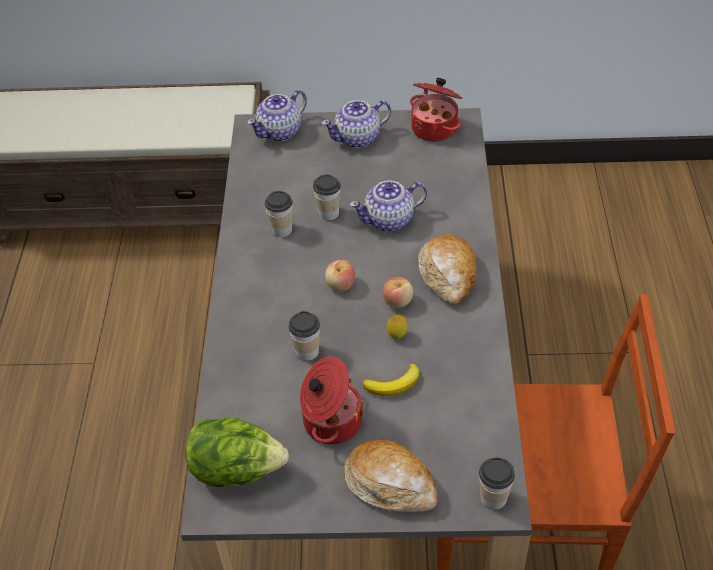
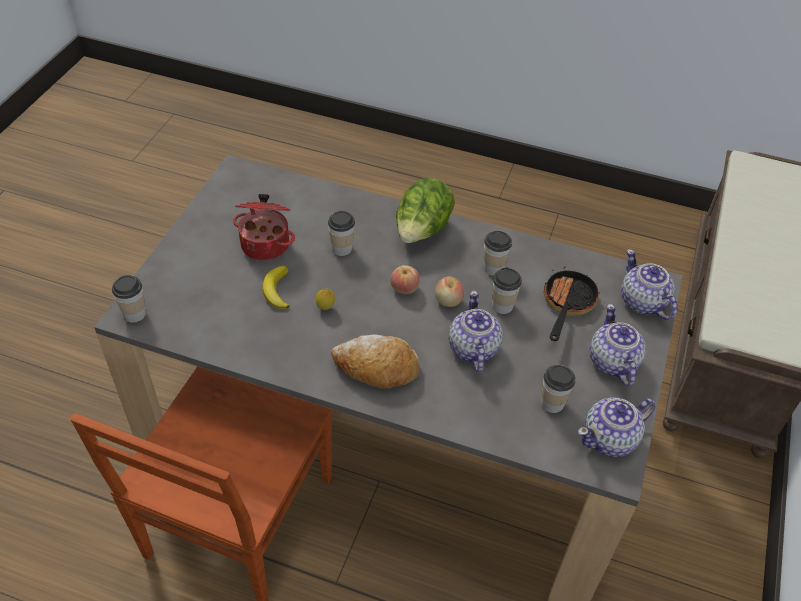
camera: 105 degrees right, 0 degrees up
(237, 470) = (258, 188): lettuce -> lettuce (422, 231)
(306, 174) = (566, 305): none -> frying pan
(390, 484) = (189, 260): bread -> none
(398, 301) = (364, 321): apple -> apple (448, 301)
(420, 163) = (552, 403): none -> cup
(435, 128) = (610, 439): cooking pot -> teapot

